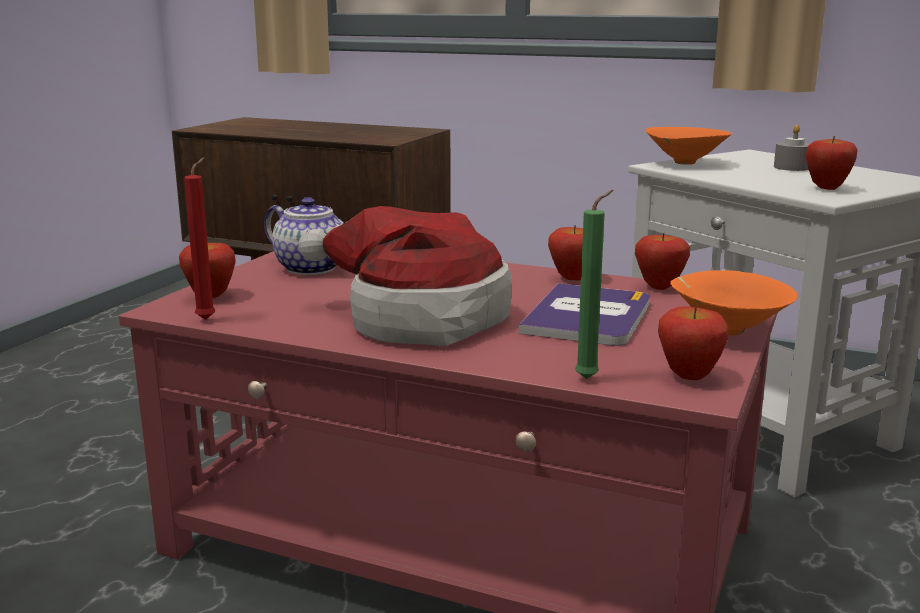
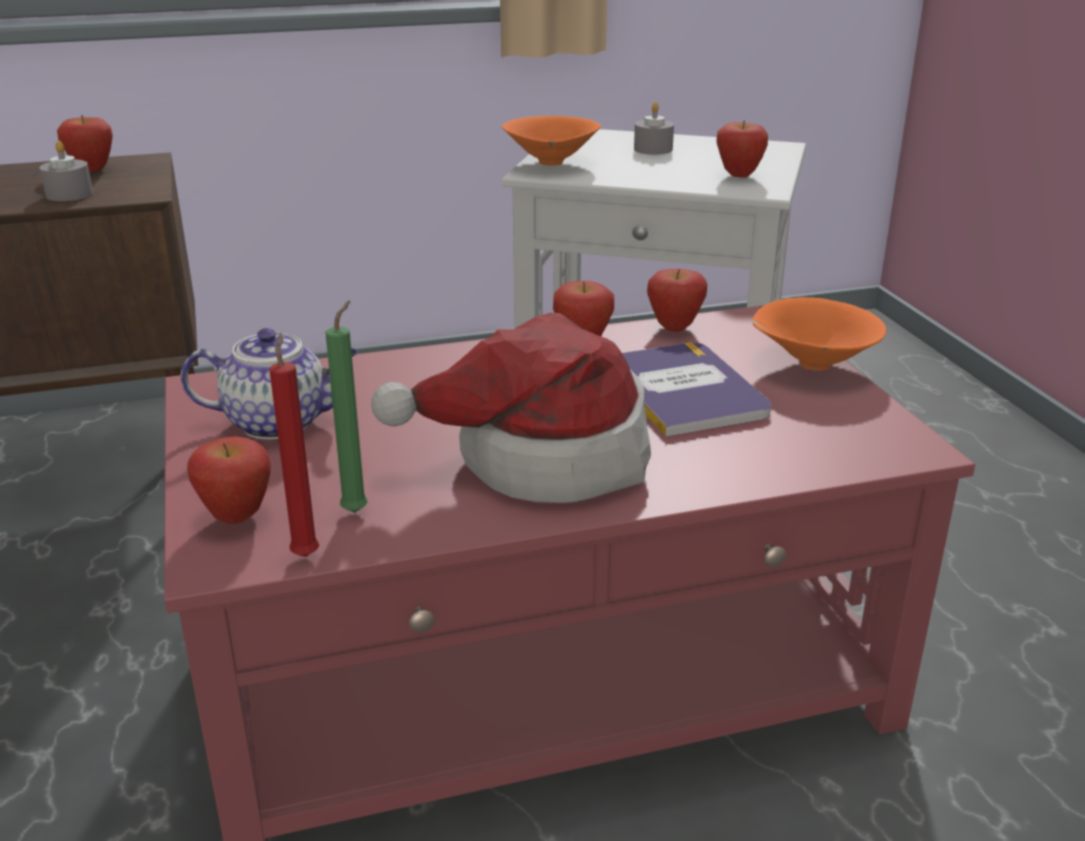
camera: 40 degrees left, 10 degrees up
(352, 137) = (69, 194): none -> grey candle
(590, 378) = (816, 468): green candle -> green candle (357, 510)
(689, 377) = (877, 433): apple -> apple (92, 170)

